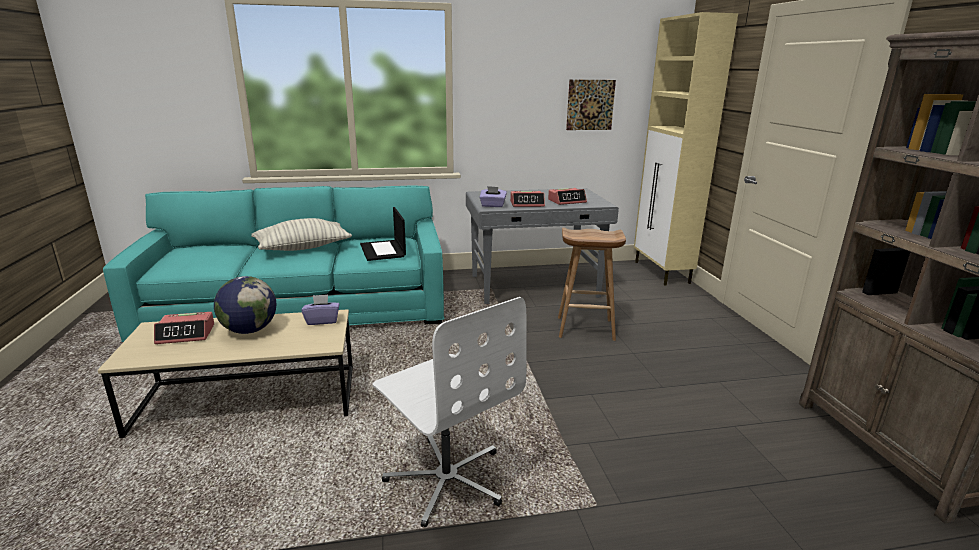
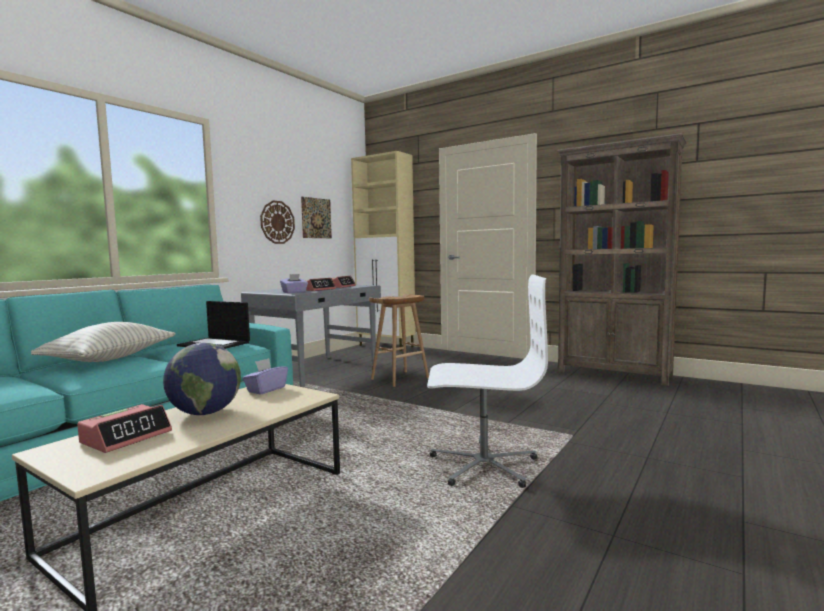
camera: 45 degrees left, 15 degrees down
(531, 113) = (277, 222): none -> wall clock

